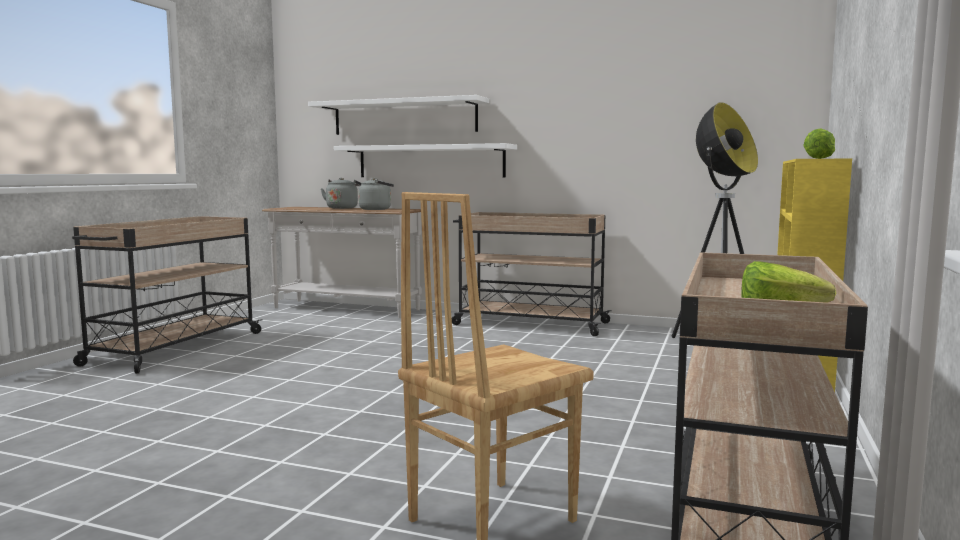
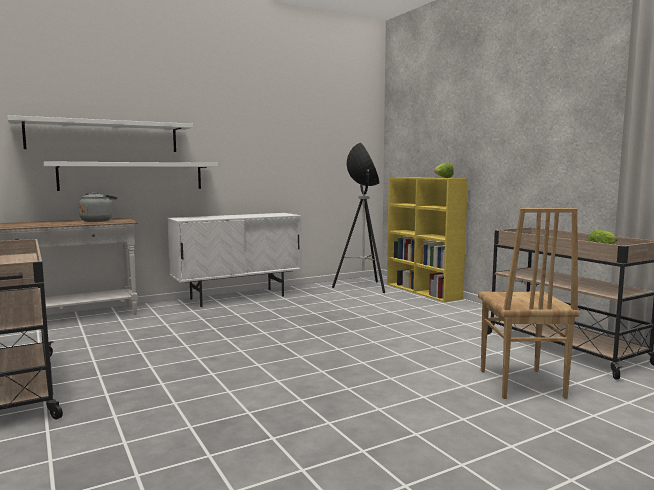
camera: 50 degrees left, 0 degrees up
(342, 208) = (46, 222): grey kettle -> none
(529, 324) = (238, 297): beige cart -> white cabinet

